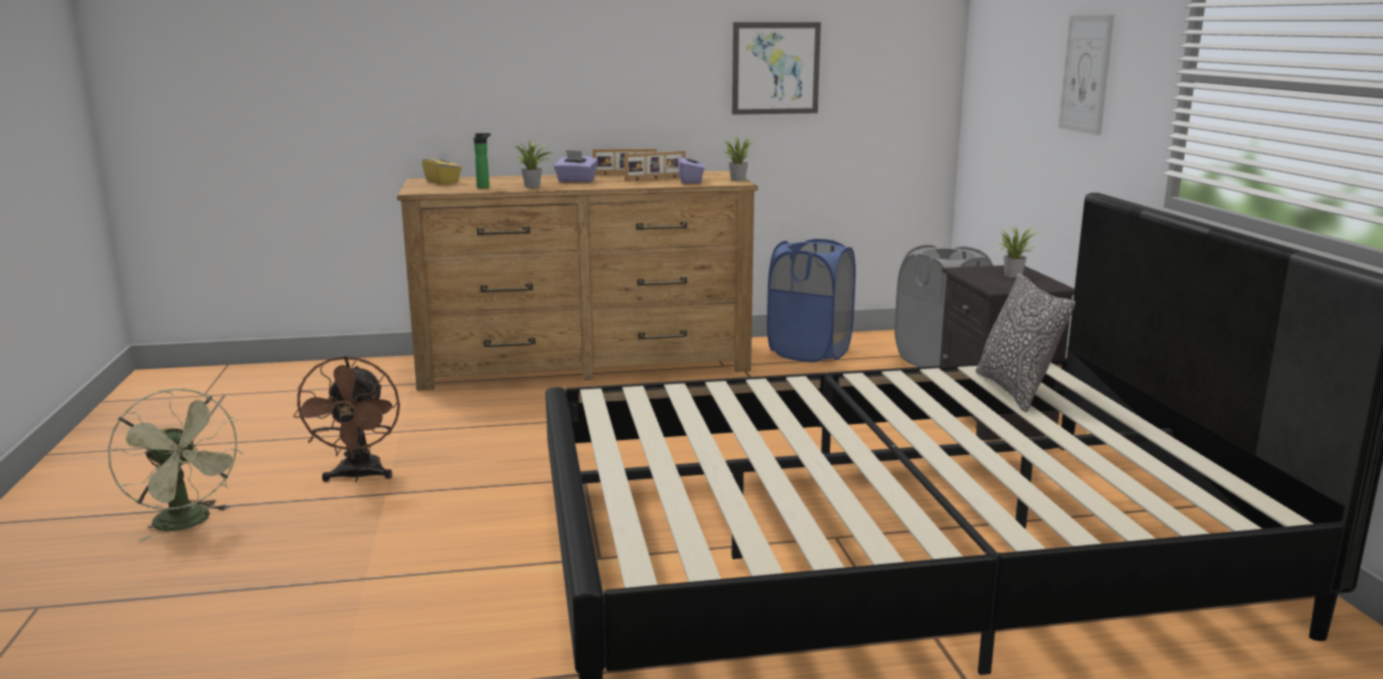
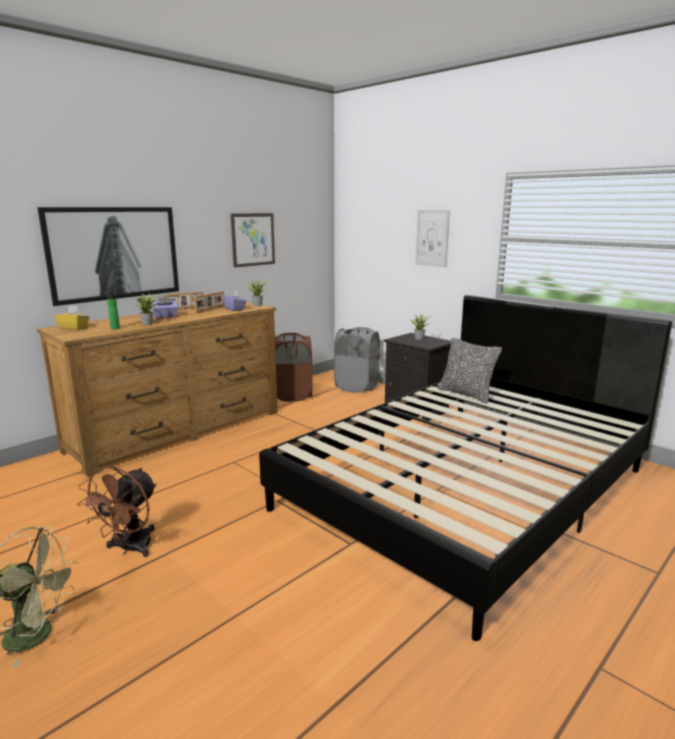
camera: 35 degrees left, 0 degrees up
(358, 476) = (129, 549): brown fan -> brown fan turned 60 degrees clockwise
(528, 80) = (115, 253): none -> picture
(809, 352) = (292, 395): blue laundry basket -> brown laundry basket

